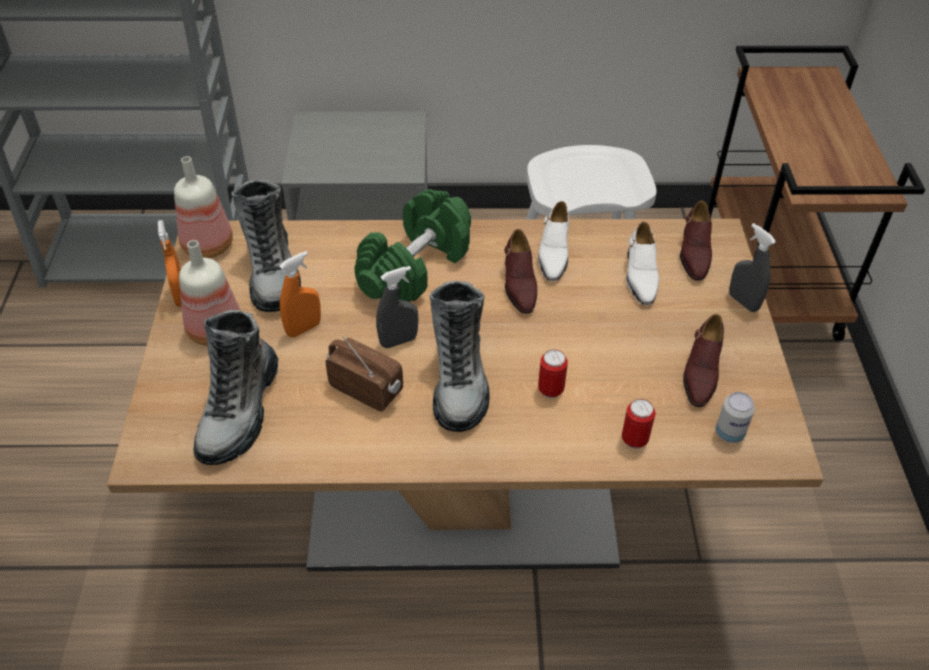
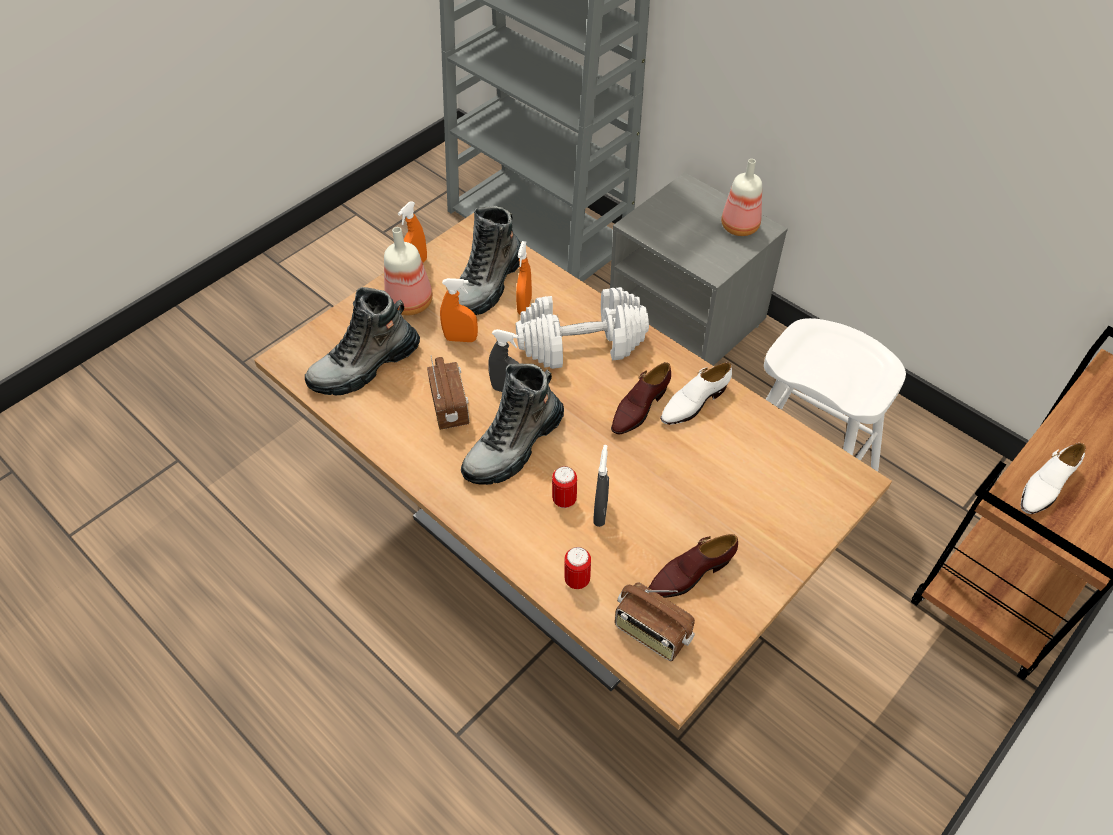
camera: 45 degrees right, 5 degrees up
(210, 246) = (470, 241): bottle -> bottle (741, 227)
(328, 267) = (524, 306): none -> orange spray bottle
(415, 267) = (581, 345): green dumbbell -> white dumbbell
(640, 276) = (740, 467): white shoe -> white shoe (1045, 486)
(694, 253) = (810, 480): brown shoe -> none
(729, 433) = (651, 633): can -> radio
(743, 302) = (798, 548): grey spray bottle -> grey spray bottle (600, 512)

